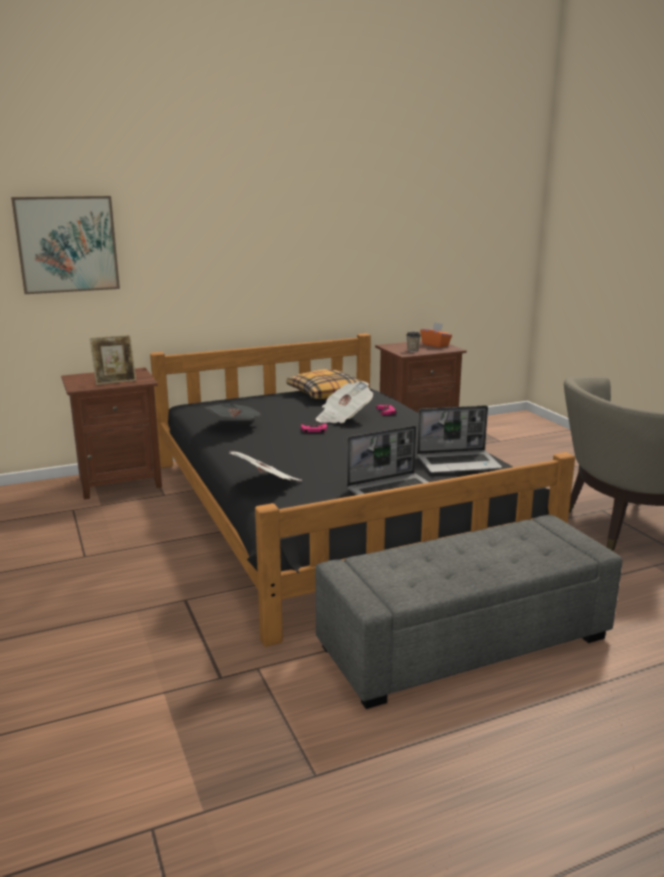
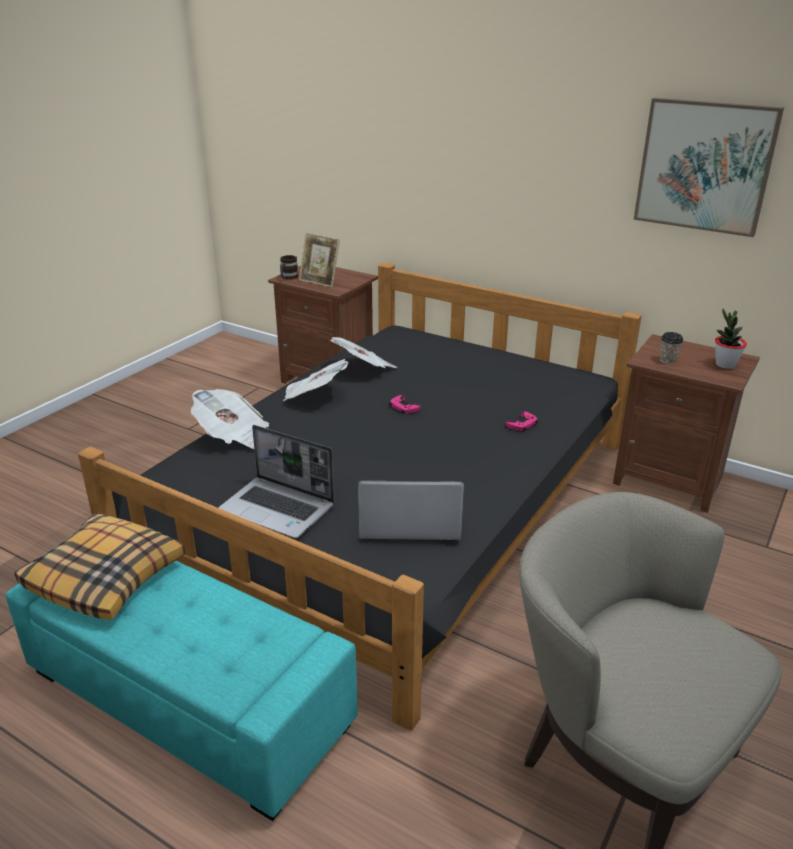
camera: 55 degrees right, 10 degrees up
(67, 244) = (324, 132): picture -> picture (704, 166)
(80, 386) = (288, 277): none -> mug
(326, 393) = (533, 373): pillow -> pillow (106, 577)
(343, 417) = (465, 408): newspaper -> newspaper (314, 396)
(435, 345) = (725, 365): orange tissue box -> potted plant
(459, 463) = (408, 523): laptop -> laptop turned 135 degrees clockwise
(464, 642) = (189, 697): grey ottoman -> turquoise ottoman

